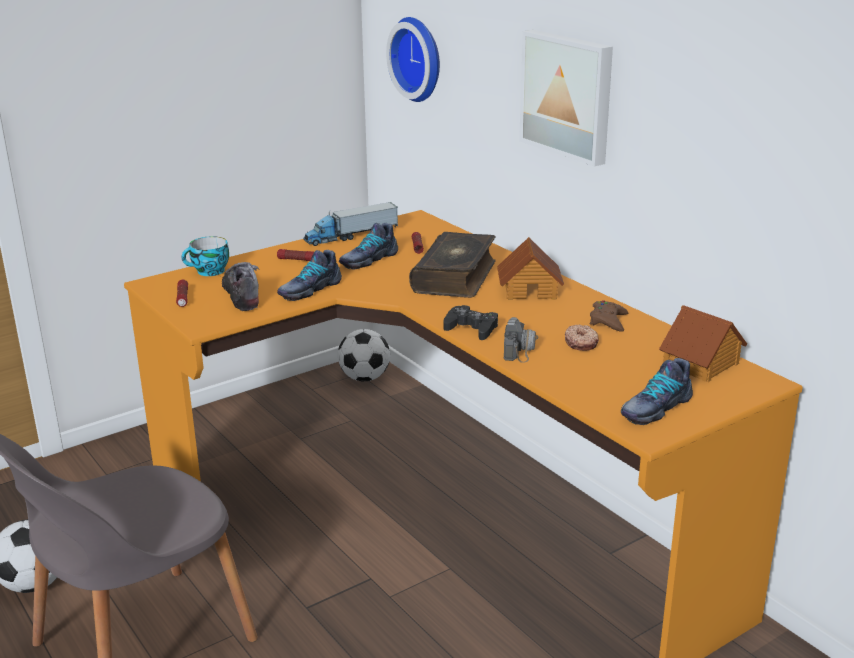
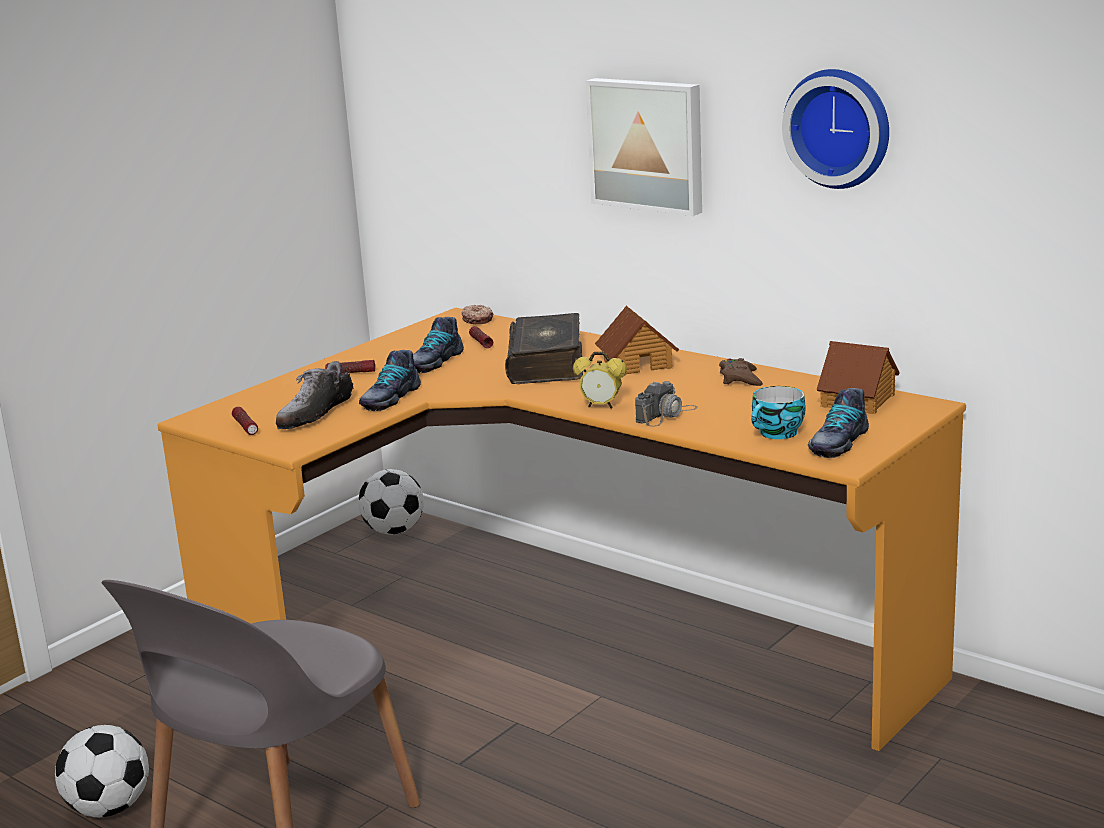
camera: 15 degrees left, 5 degrees down
(209, 272) = (254, 399): cup -> cup (777, 434)
(242, 295) = (315, 414): shoe -> shoe turned 120 degrees counterclockwise
(351, 236) = (395, 342): toy truck -> none
(419, 58) = (437, 129): wall clock -> wall clock (840, 127)
(471, 329) = (601, 406): black game controller -> alarm clock
(521, 347) = (666, 414): camera -> camera turned 45 degrees clockwise
(581, 343) = (726, 401): donut -> donut (478, 320)

